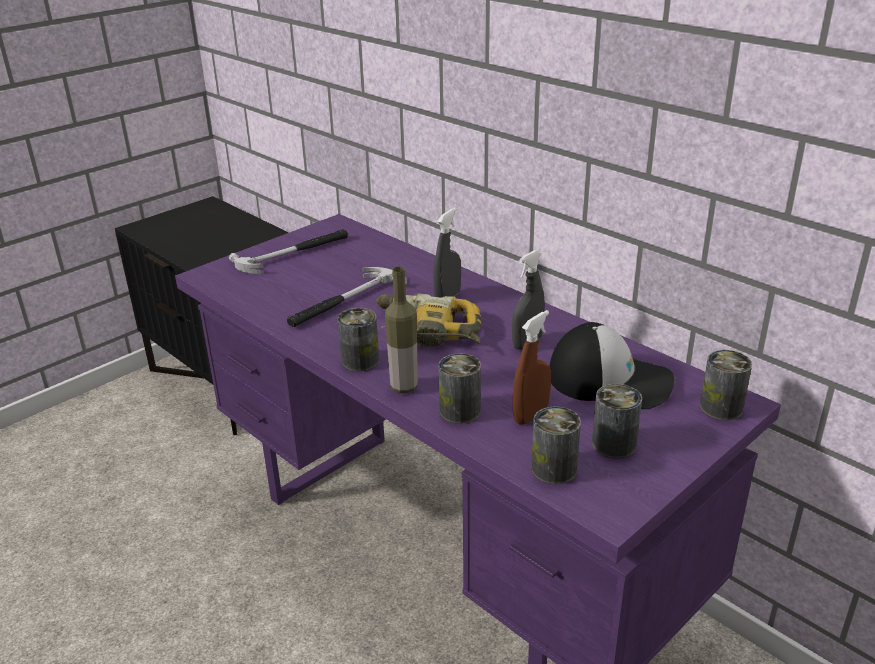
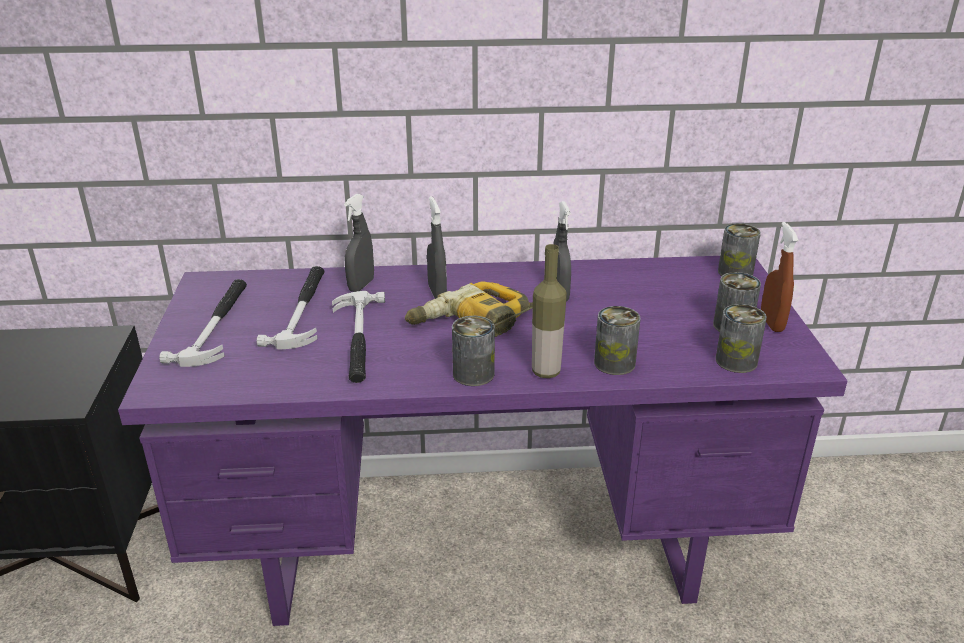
camera: 50 degrees left, 0 degrees up
(351, 267) = (303, 310): none -> hammer
(412, 269) = (361, 285): none -> grey spray bottle
(530, 415) = (658, 338): brown spray bottle -> brown spray bottle (771, 323)
(611, 380) = (654, 289): cap -> none

